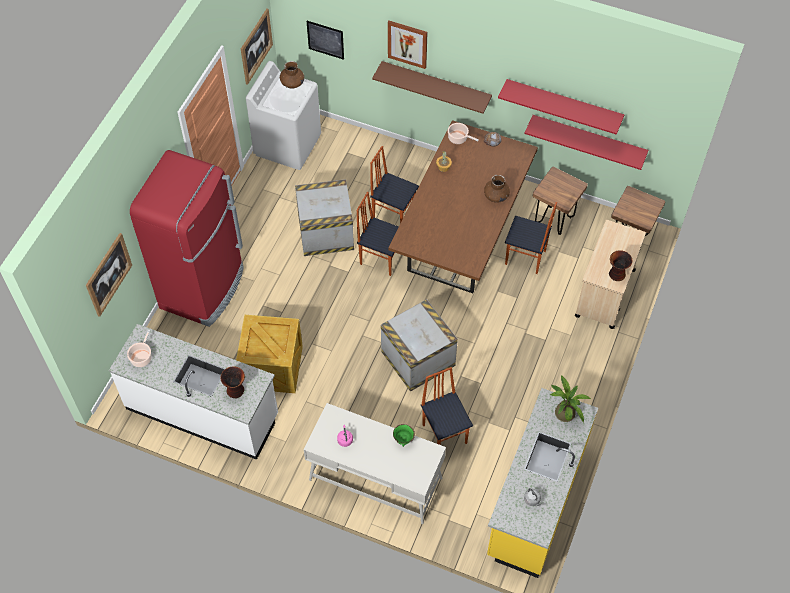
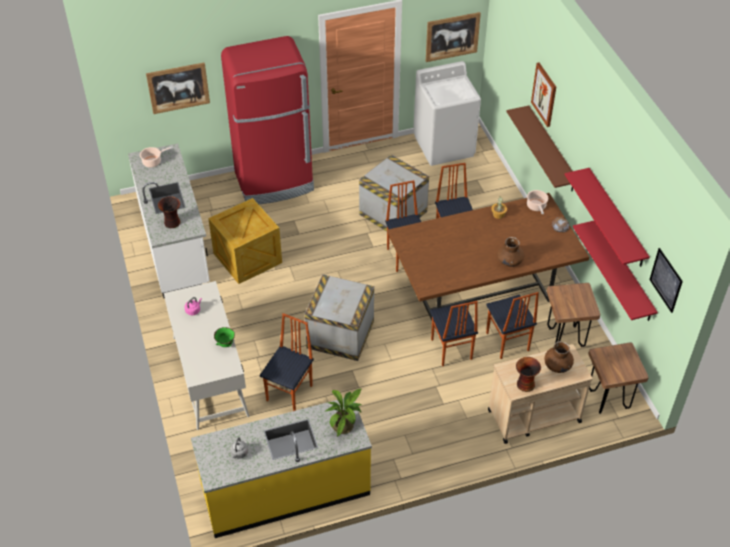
camera: 50 degrees right, 10 degrees down
(292, 83) = (463, 86): brown vase -> brown vase (557, 365)
(325, 39) = (506, 65): picture -> picture (666, 280)
(500, 298) = (450, 349): none -> chair

